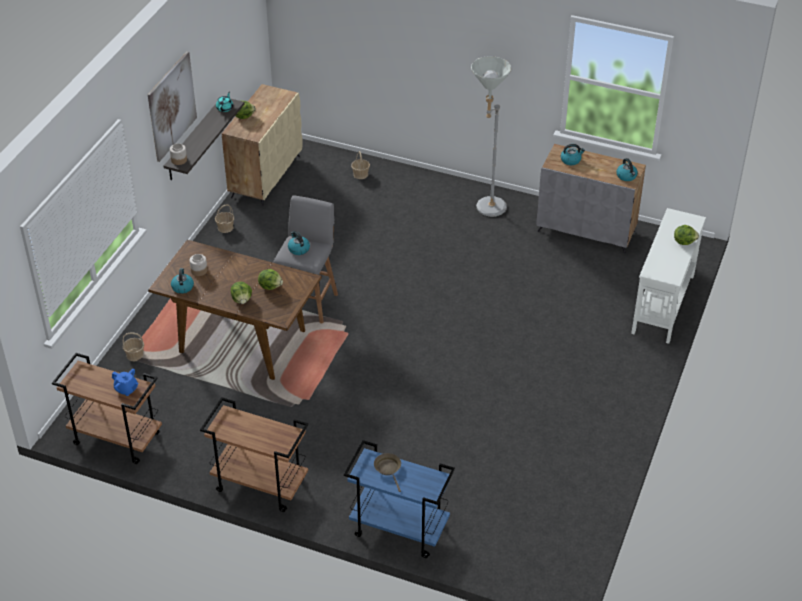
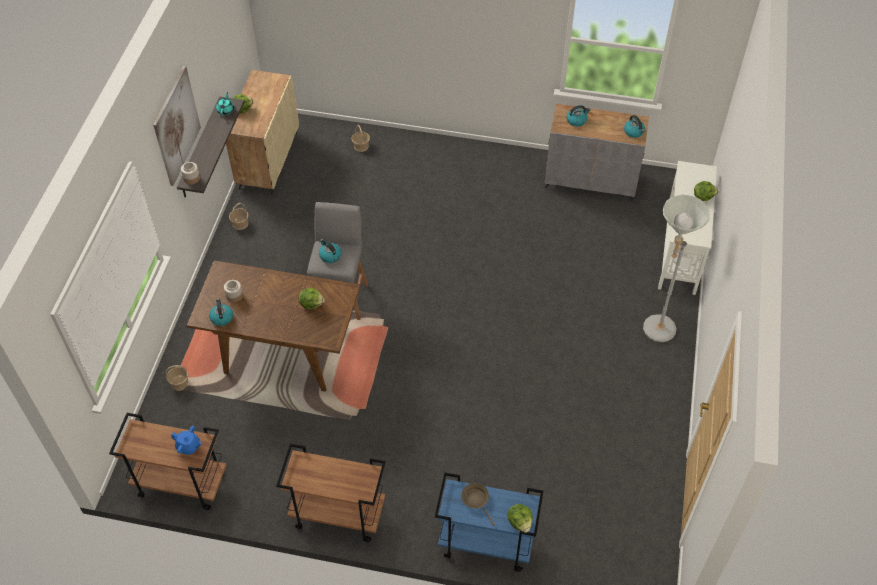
camera: 10 degrees left, 10 degrees up
(242, 300) = (286, 324): lettuce -> lettuce (520, 522)
(485, 209) = (490, 170): grey floor lamp -> grey floor lamp (654, 333)

